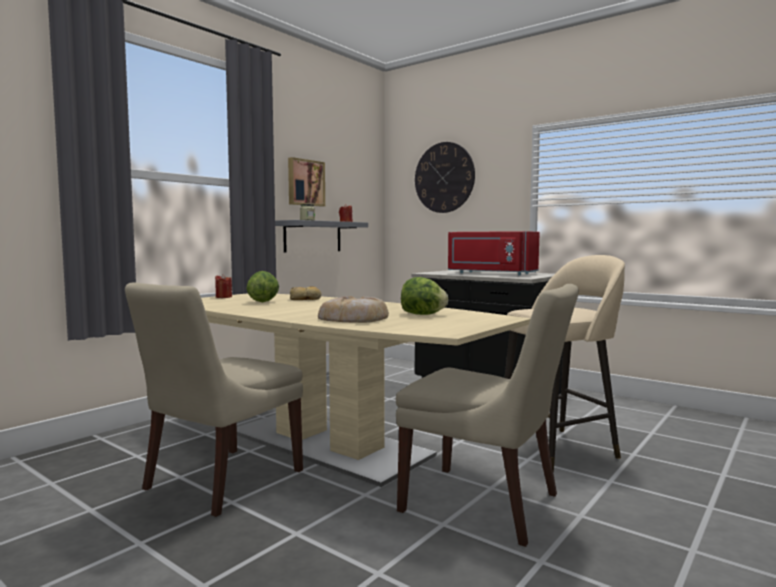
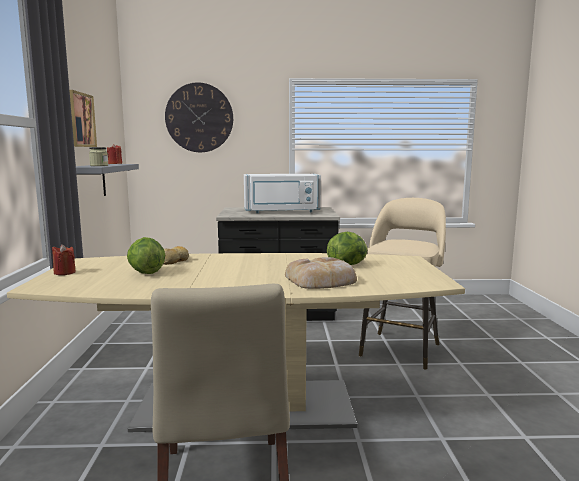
camera: 40 degrees left, 5 degrees up
(485, 504) = (437, 410): beige chair -> none
(490, 273) = (282, 211): red microwave -> white microwave

